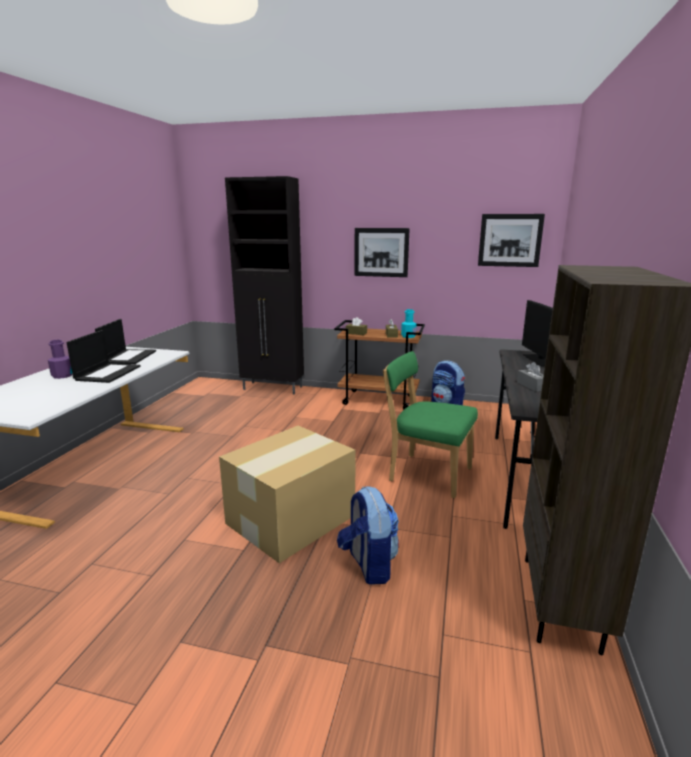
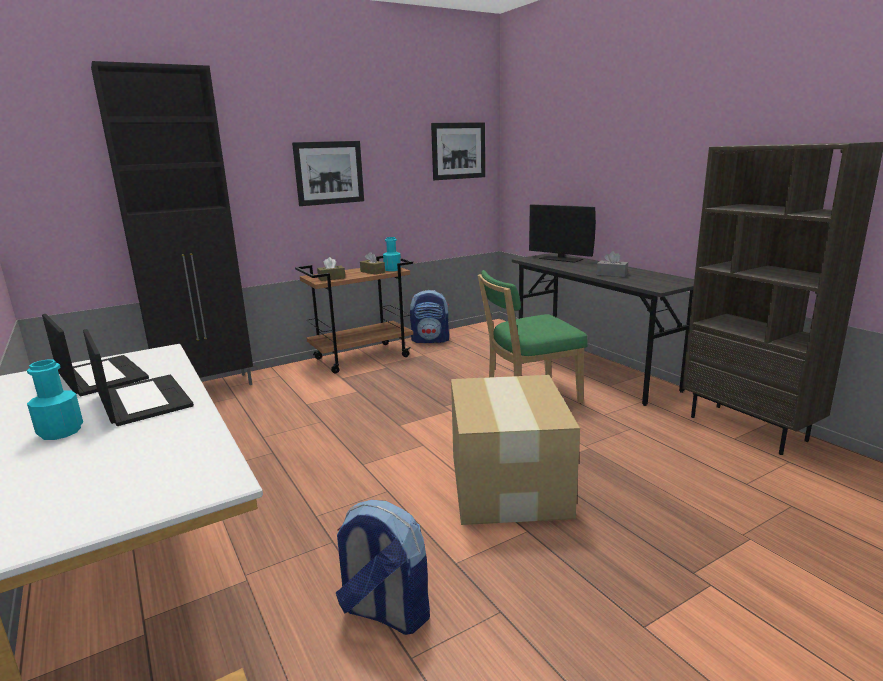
camera: 45 degrees left, 0 degrees up
(62, 376) = (60, 432): purple bottle -> turquoise bottle
(368, 565) = (629, 476): backpack -> backpack (384, 612)

